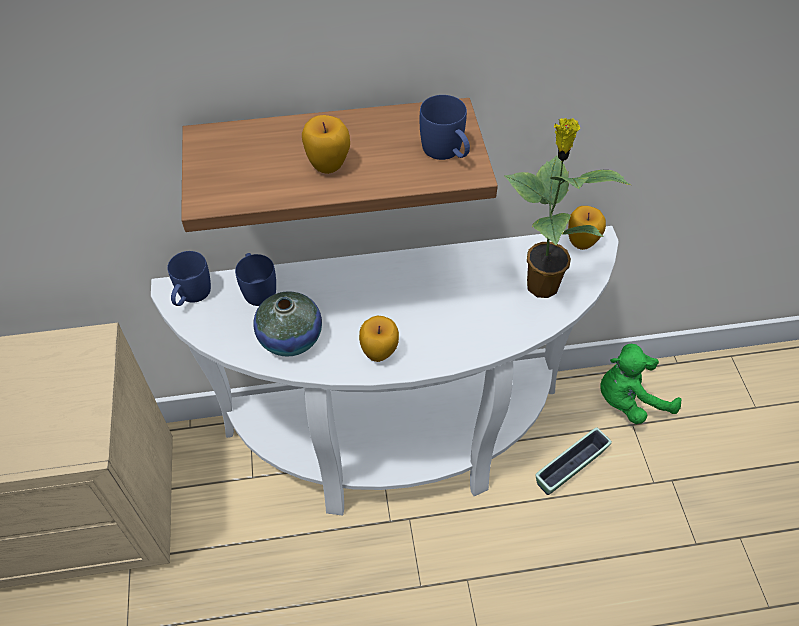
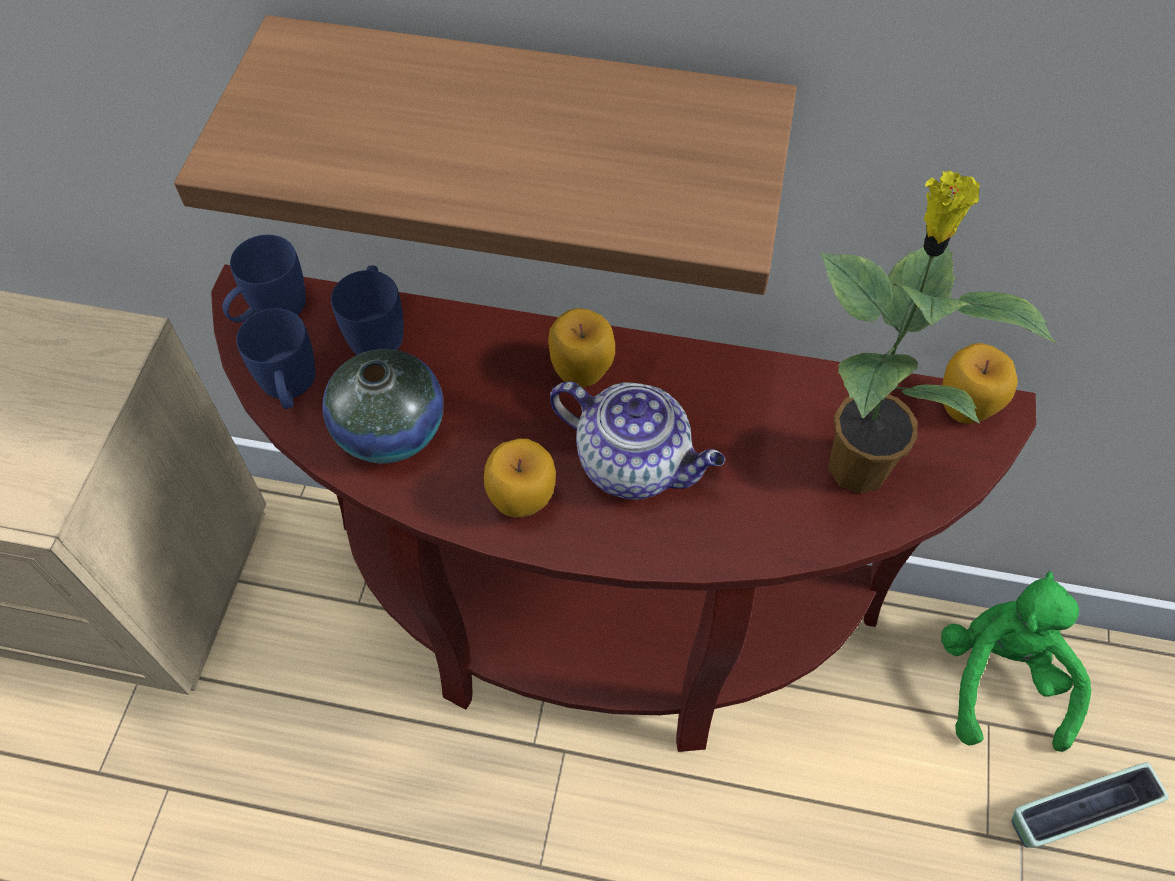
camera: 20 degrees right, 5 degrees up
(328, 165) = (472, 148): apple -> apple (581, 373)
(397, 446) = (590, 629): white console table -> brown console table
(430, 316) = (635, 463): none -> teapot
(446, 152) = (700, 181): blue mug -> blue mug (289, 388)
(570, 467) = (853, 760): planter -> planter (1077, 812)
(629, 399) = (999, 678): green plush toy -> green plush toy turned 90 degrees clockwise

